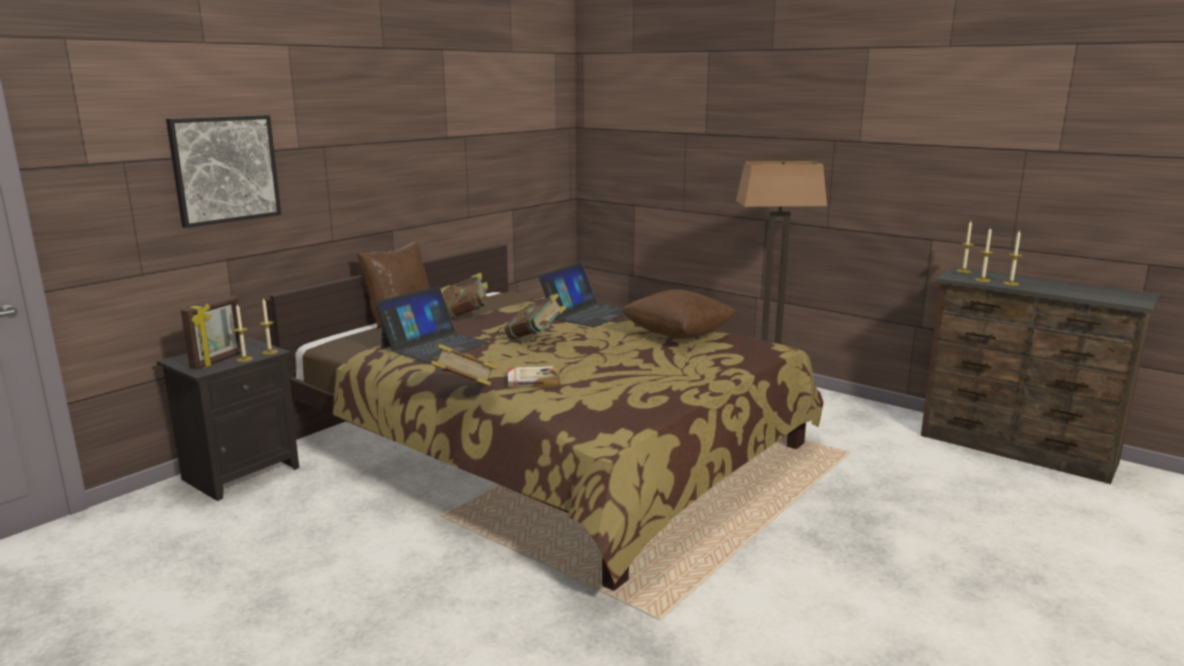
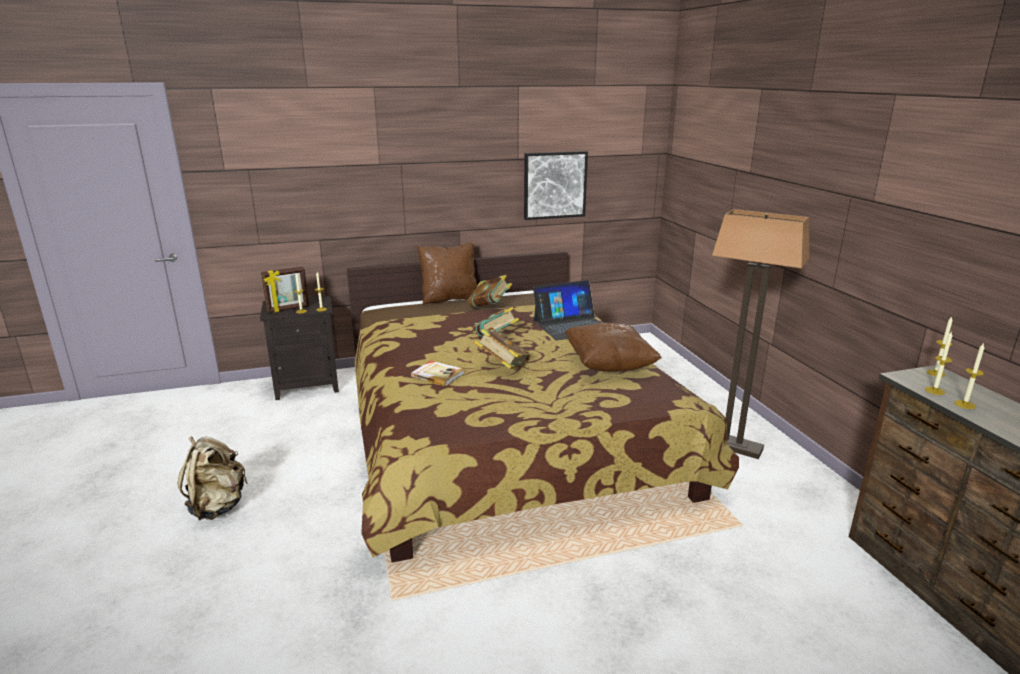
camera: 35 degrees right, 5 degrees up
(225, 169) = (319, 177): picture -> picture (554, 185)
(318, 629) = (218, 506): none -> beige backpack
(434, 345) = (425, 328): laptop -> none
(464, 391) = (382, 371): book -> book (502, 367)

